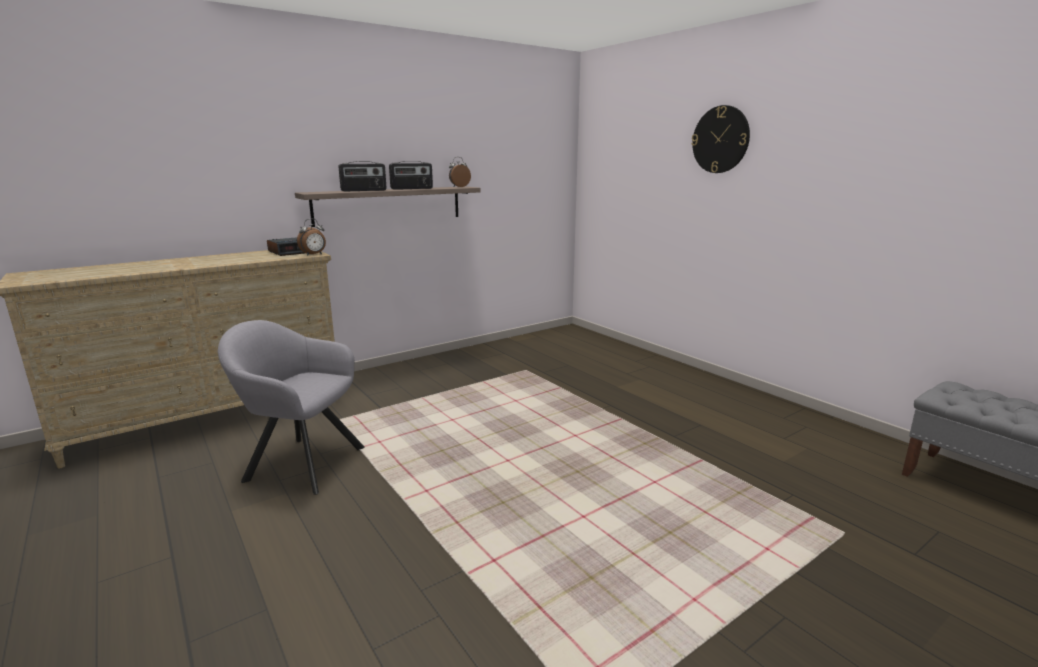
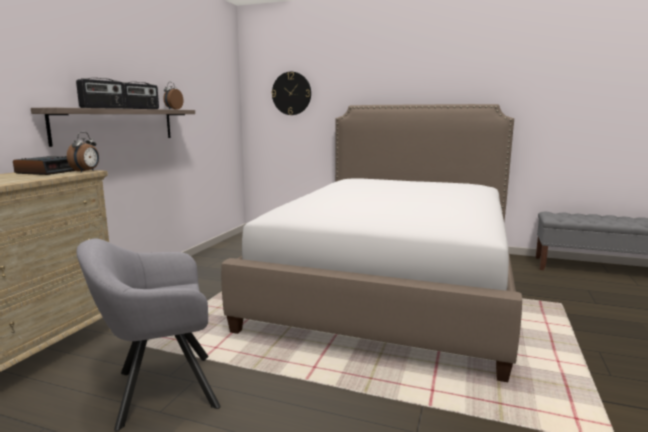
camera: 35 degrees left, 5 degrees down
(637, 432) = (393, 285): none -> bed
(720, 139) = (374, 75): wall clock -> wall clock (291, 93)

